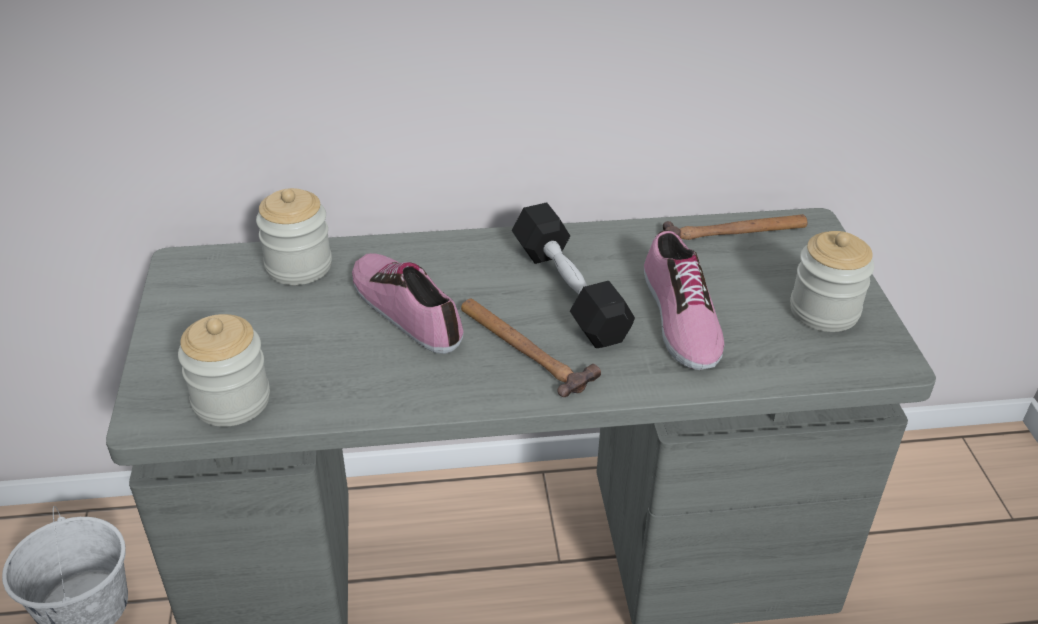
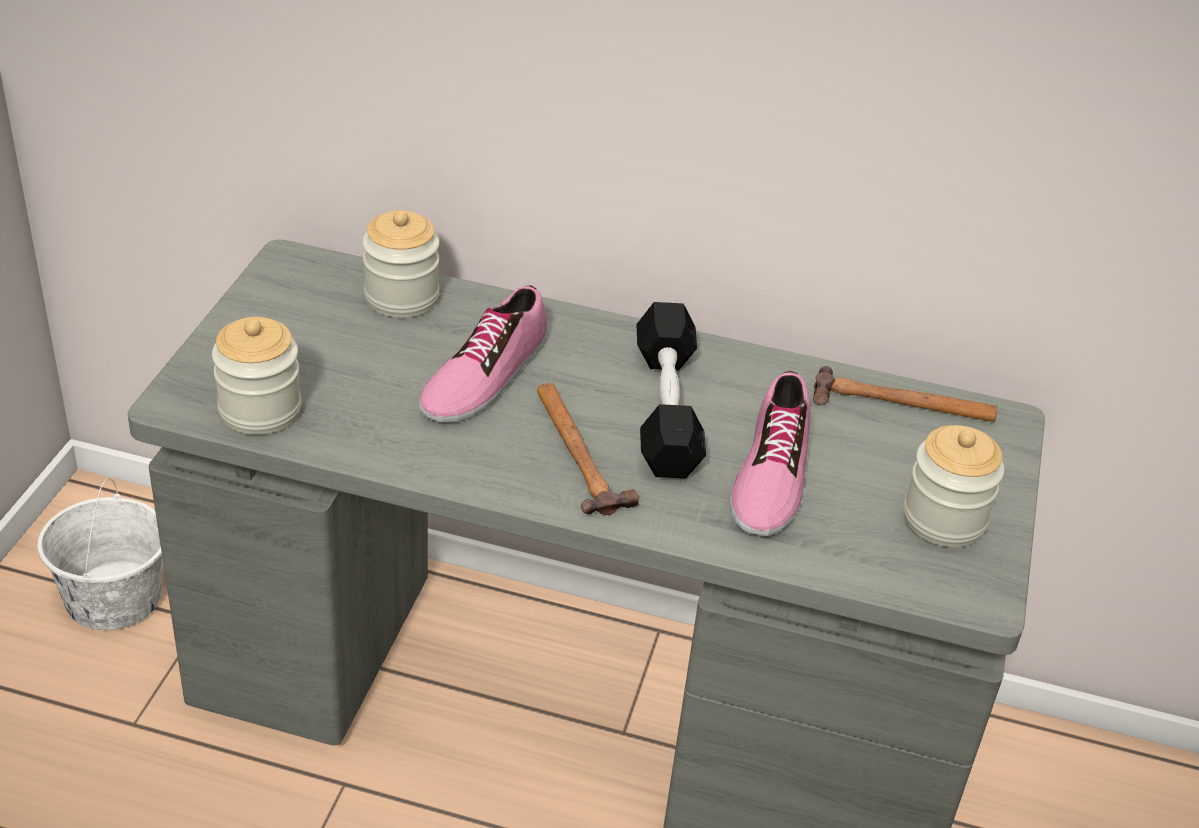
camera: 20 degrees right, 0 degrees up
(407, 309) = (483, 375): shoe -> shoe turned 135 degrees counterclockwise

